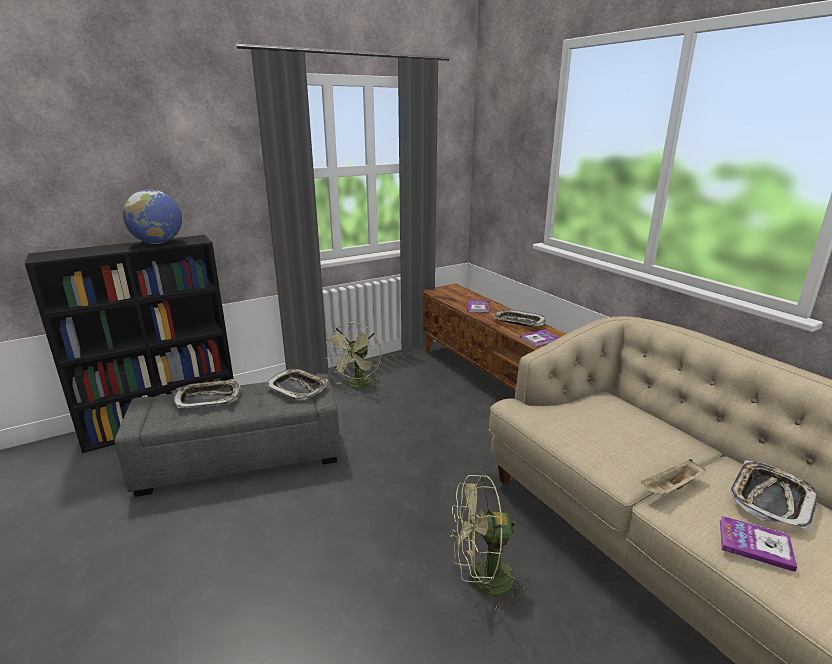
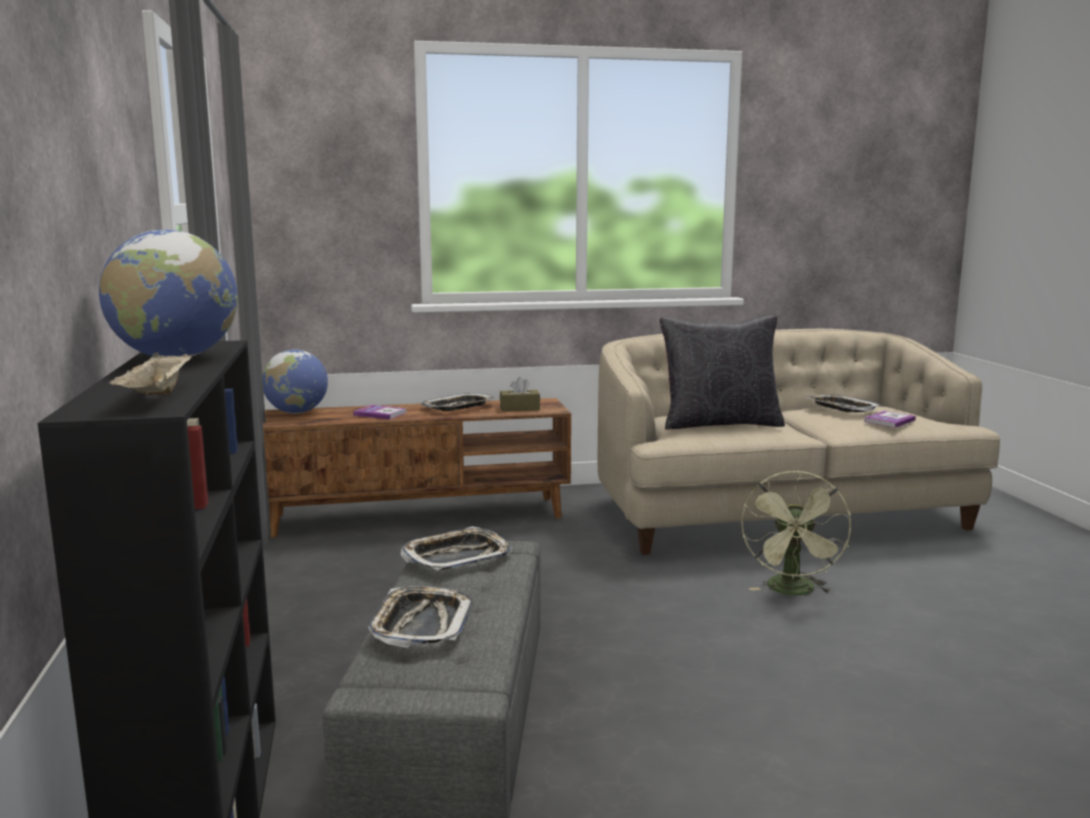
camera: 70 degrees left, 10 degrees down
(357, 386) = (321, 600): green fan -> none
(458, 290) = (297, 412): none -> globe
(540, 339) = (519, 408): book -> brown tissue box
(600, 425) = (719, 424): none -> black pillow
(671, 488) = (818, 427): beige tray -> beige tray (158, 397)

